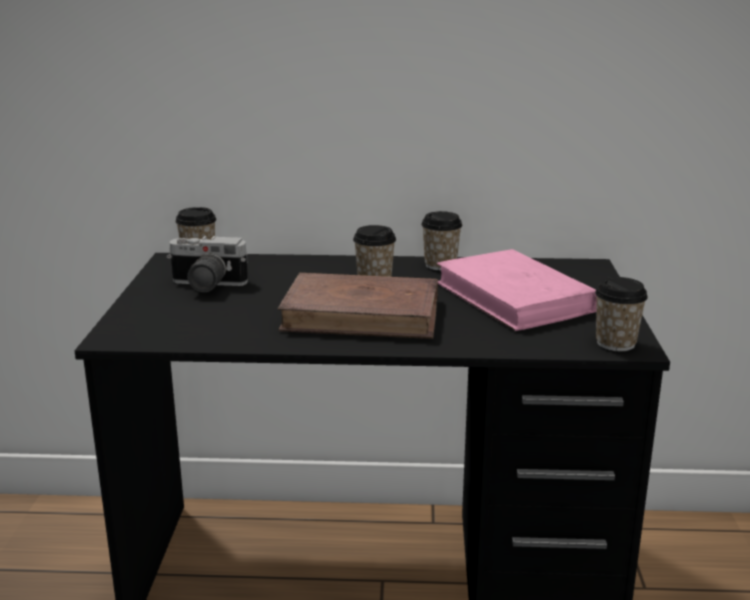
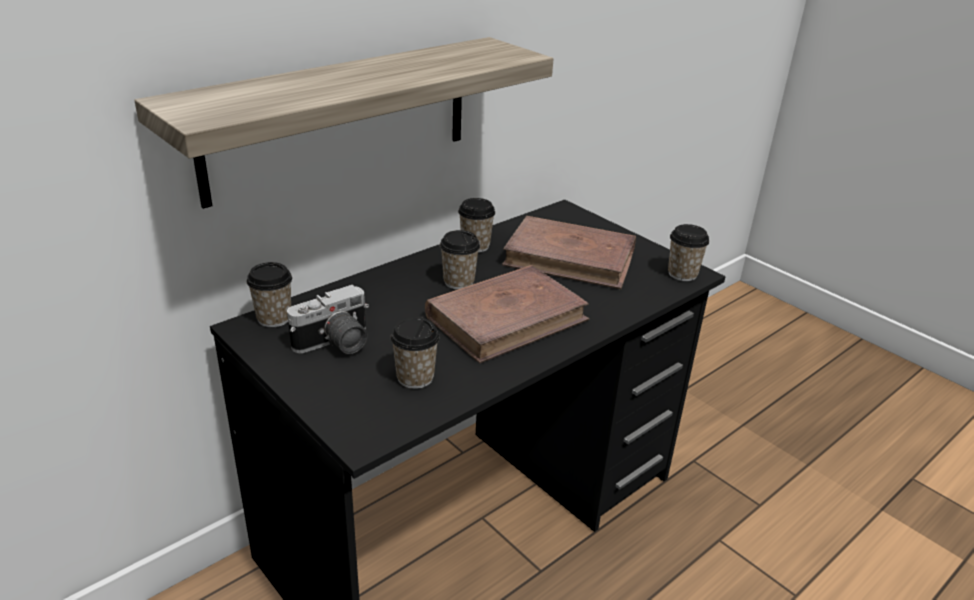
camera: 45 degrees left, 10 degrees up
(216, 321) = (415, 377): none -> cup
(305, 94) = (340, 118): none -> shelf
(514, 297) = (570, 258): pink book -> brown book

